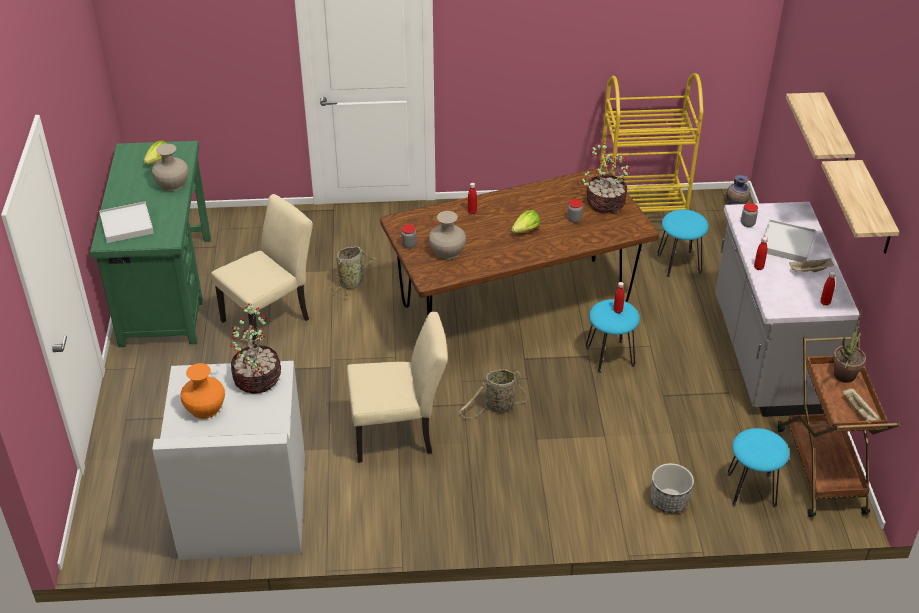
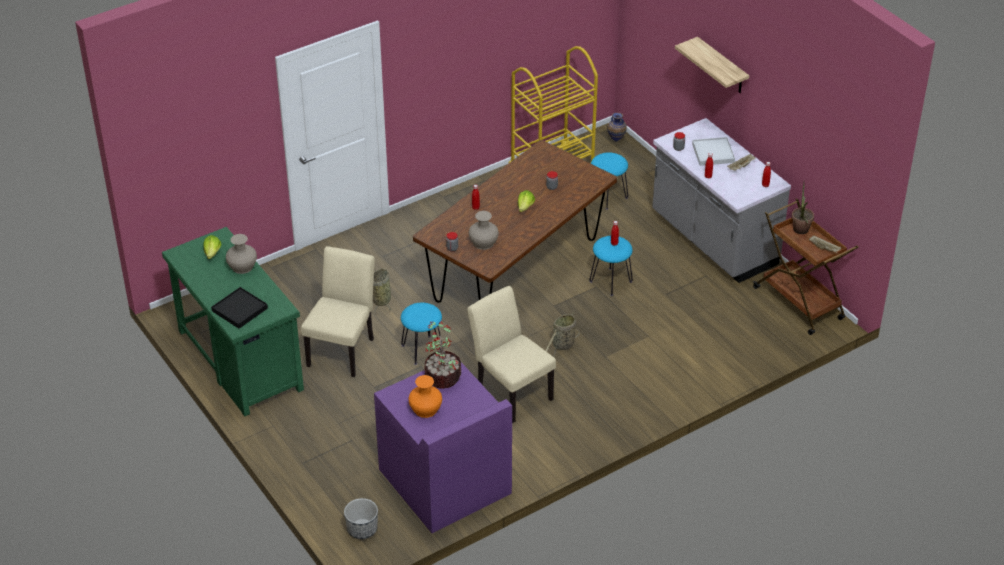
camera: 30 degrees left, 0 degrees up
(127, 224) = (239, 309): white tray -> black tray
(243, 505) = (444, 481): white washing machine -> purple washing machine
(399, 434) = (510, 391): beige chair -> beige chair turned 90 degrees counterclockwise
(604, 203) = (562, 168): potted plant -> none
(668, 501) = (720, 361): planter -> planter (362, 529)
(751, 490) = (764, 332): turquoise stool -> turquoise stool (422, 350)
(876, 210) = (785, 110): shelf -> none

